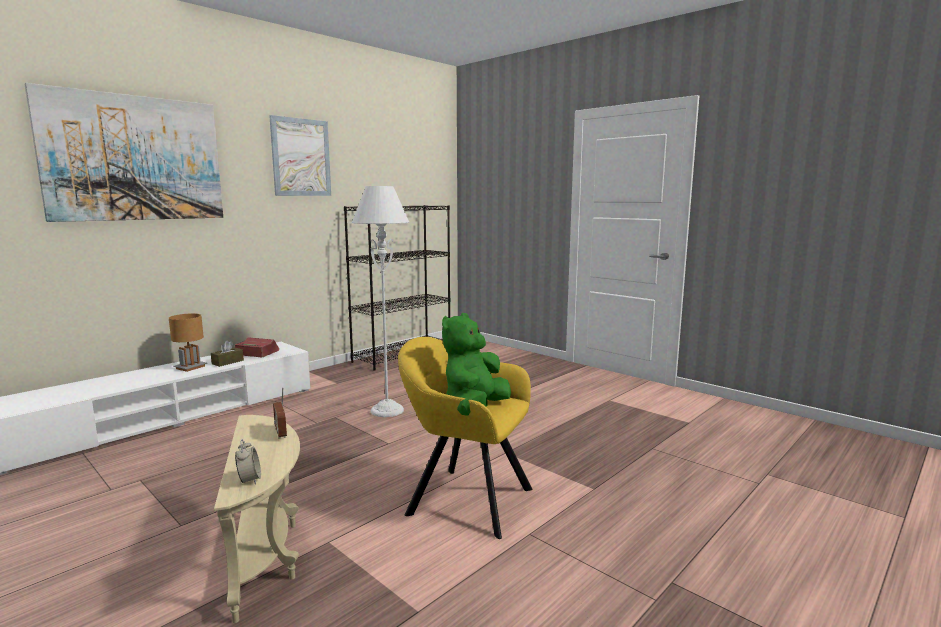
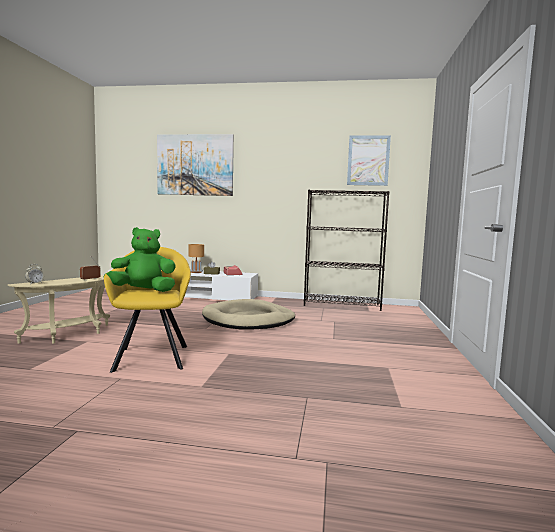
camera: 55 degrees right, 5 degrees down
(301, 157) = (284, 160): picture -> picture (368, 160)
(387, 410) = (249, 319): white floor lamp -> beige dog bed

